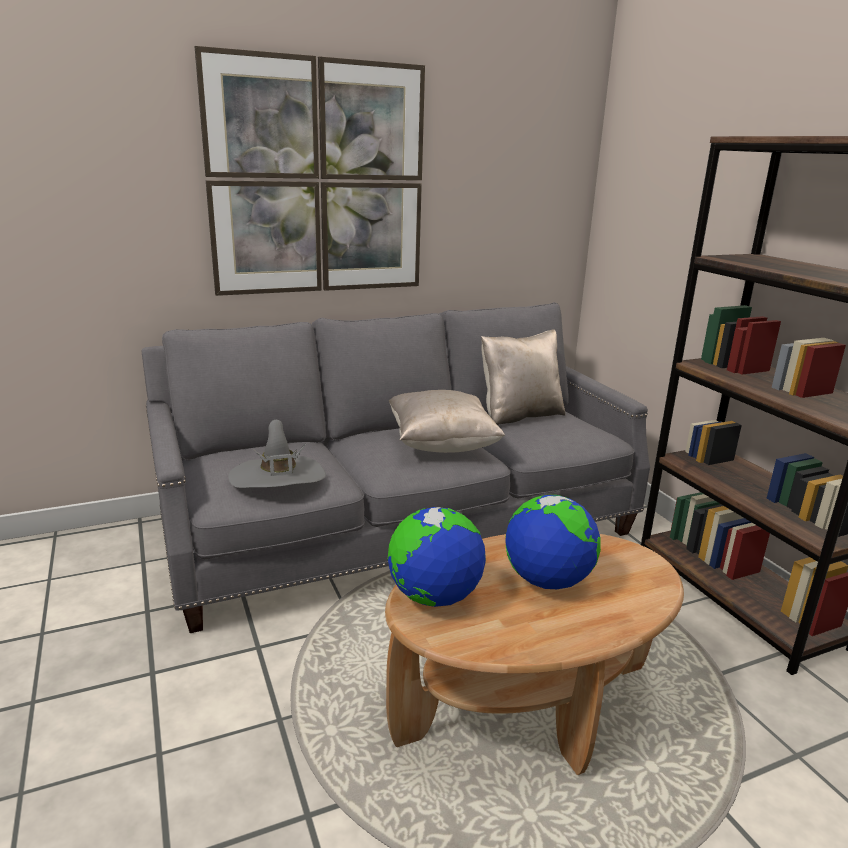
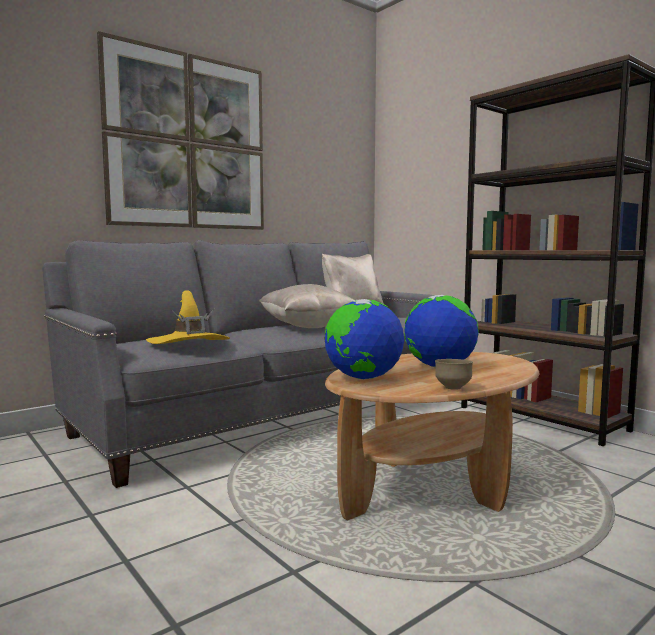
camera: 15 degrees left, 15 degrees down
(278, 478) = (189, 343): grey hat -> yellow hat
(525, 648) = (453, 388): none -> brown bowl

